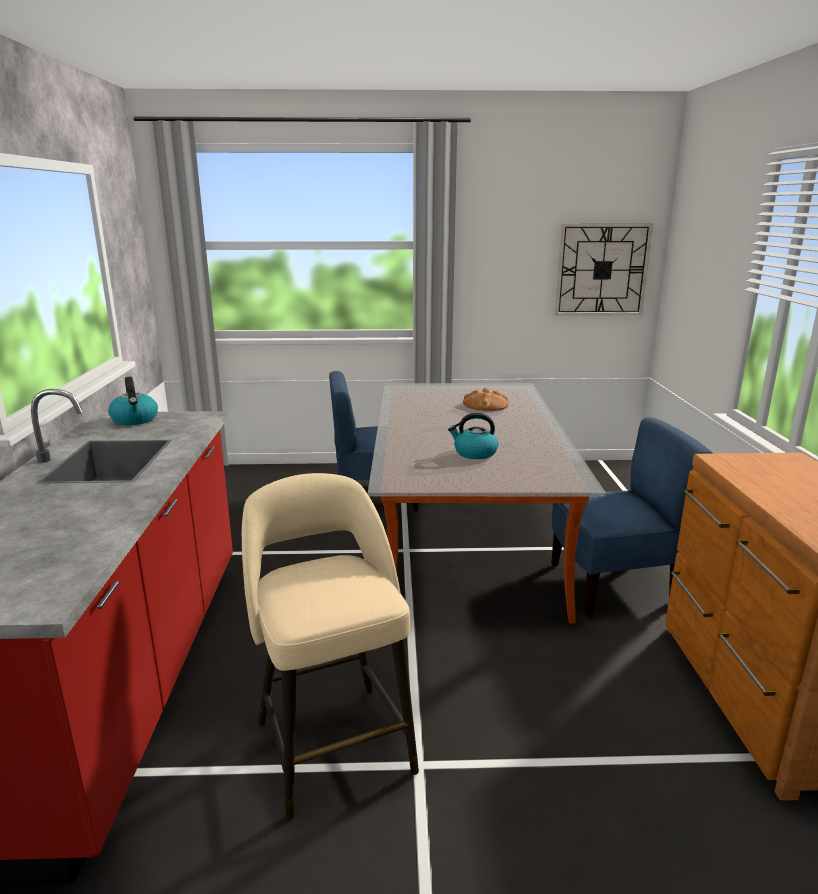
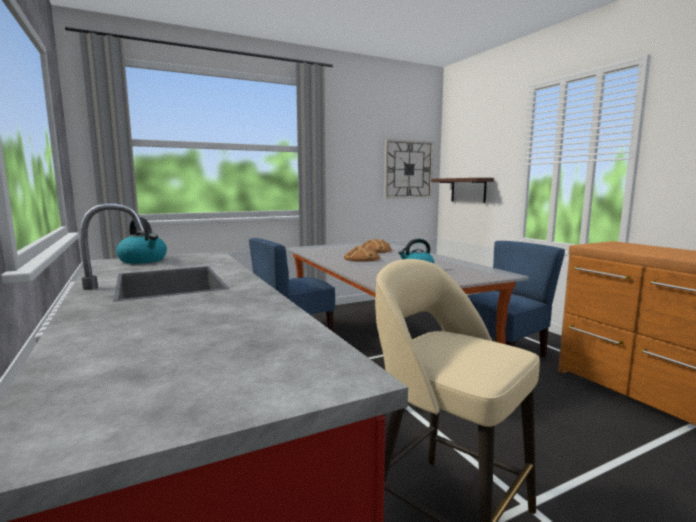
camera: 25 degrees left, 10 degrees down
(440, 420) = (361, 258): none -> bread
(688, 312) = (468, 190): none -> shelf

